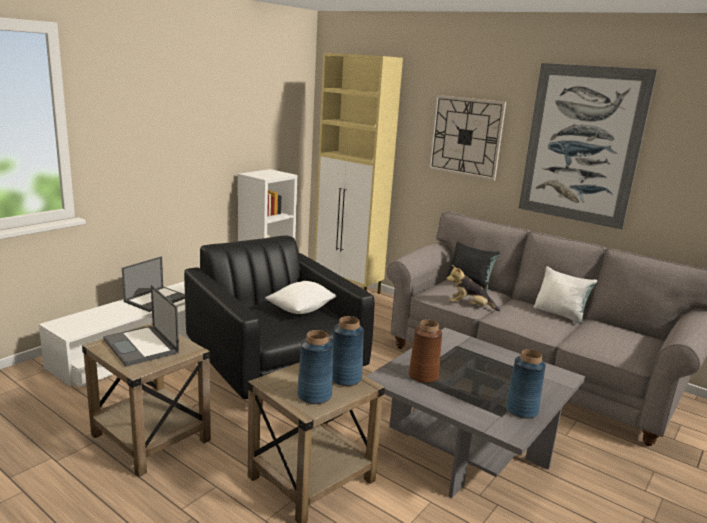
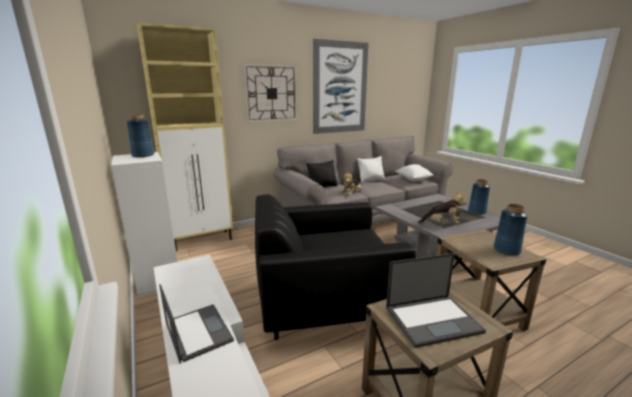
camera: 65 degrees left, 0 degrees up
(301, 310) = (338, 239): white pillow -> white pillow (413, 180)
(345, 378) = (478, 237): blue vase -> blue vase (143, 155)
(423, 376) = (441, 224): brown vase -> plush toy

